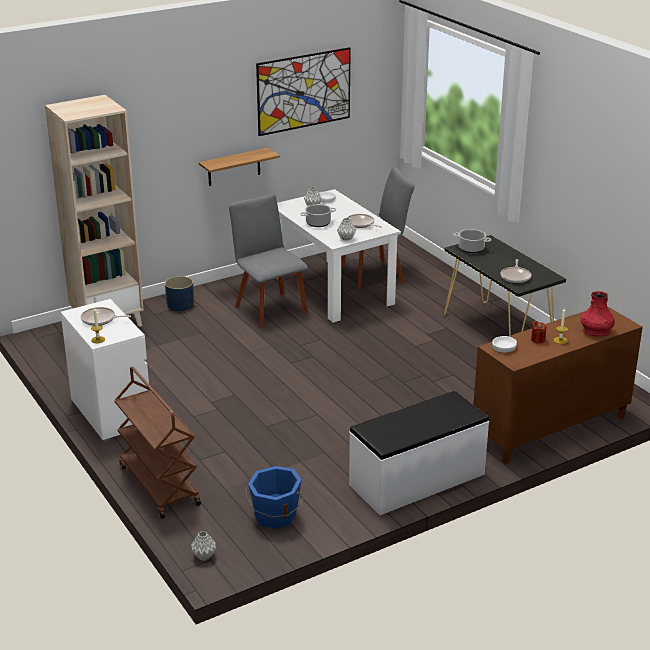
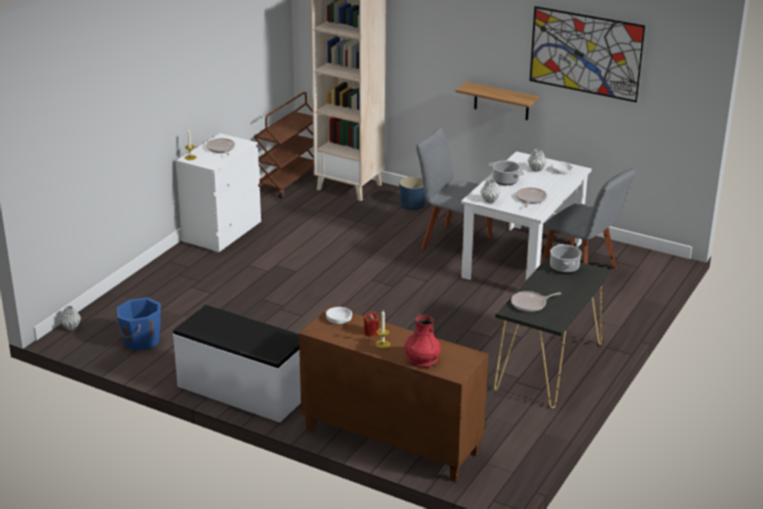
camera: 60 degrees right, 0 degrees up
(158, 485) = (145, 281): brown cart -> brown cart (288, 180)
(269, 308) = (453, 242): grey chair -> grey chair turned 90 degrees counterclockwise

